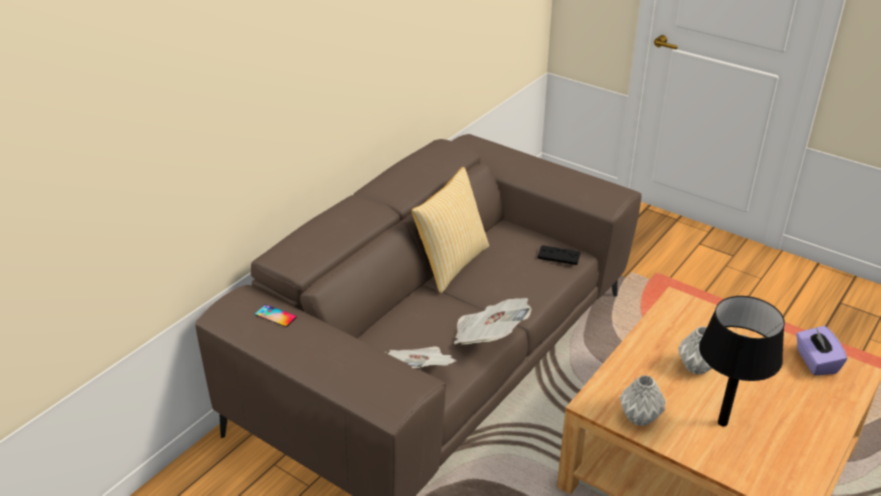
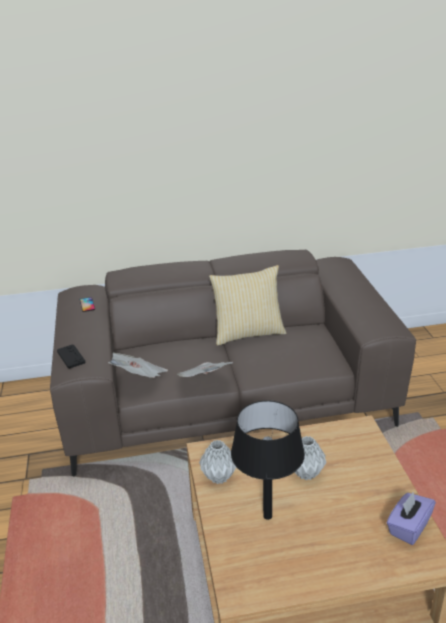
camera: 45 degrees right, 5 degrees down
(558, 256) = (321, 359): black game controller -> black game controller (71, 357)

